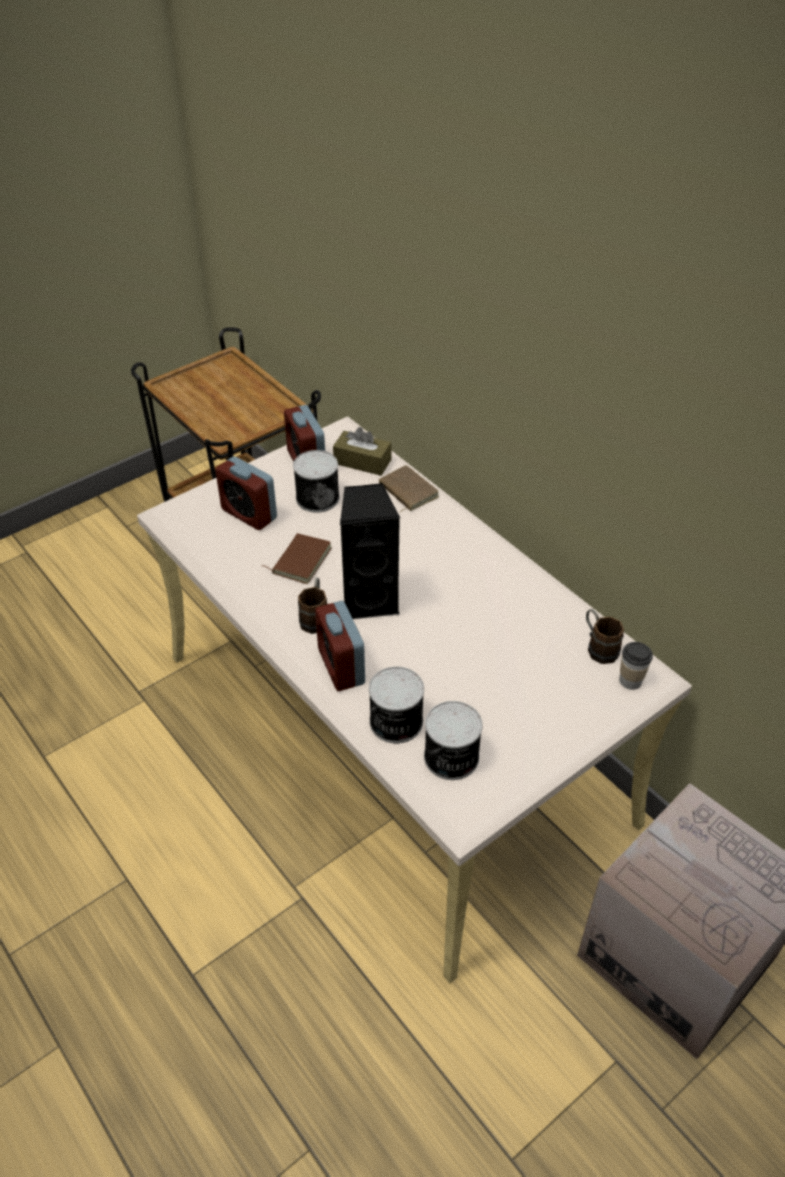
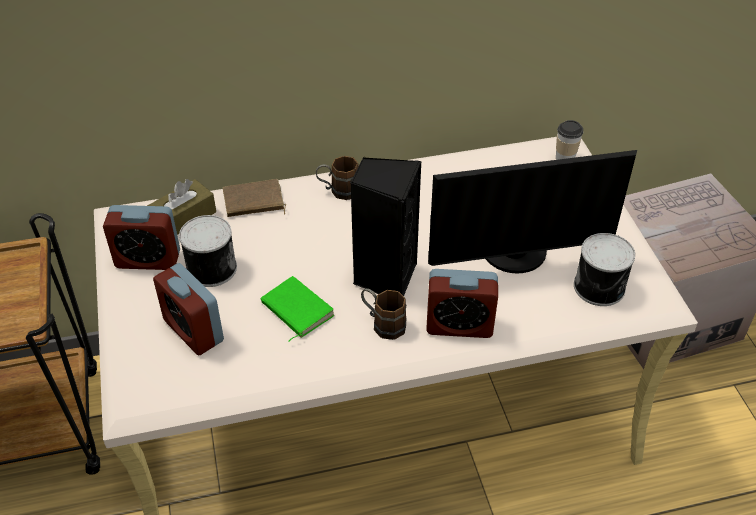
camera: 65 degrees left, 0 degrees up
(249, 514) = (193, 330): alarm clock -> alarm clock turned 75 degrees clockwise
(300, 560) = (295, 310): brown book -> green book
(395, 722) = (545, 310): can -> none
(455, 681) = (516, 255): none -> monitor
(598, 647) = (521, 160): brown mug -> brown mug (338, 191)

